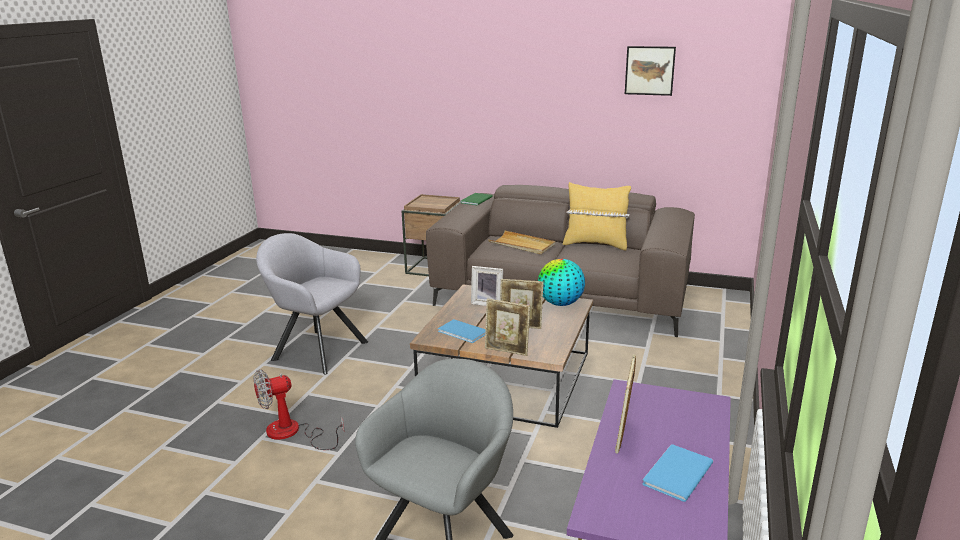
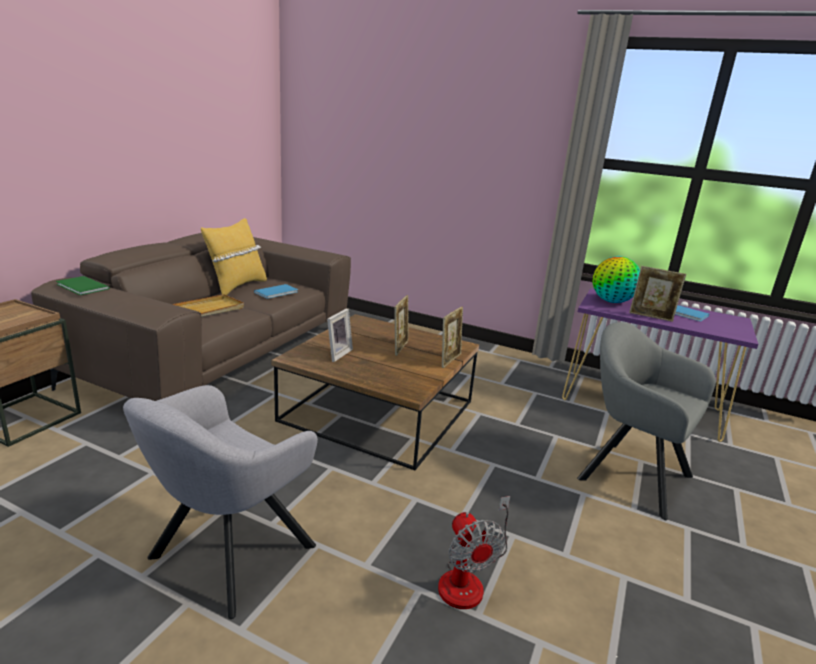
camera: 85 degrees left, 0 degrees up
(463, 333) = (404, 374): blue book -> blue book (278, 292)
(560, 303) = (357, 326): globe -> globe (612, 301)
(649, 70) = (201, 99): picture -> none

